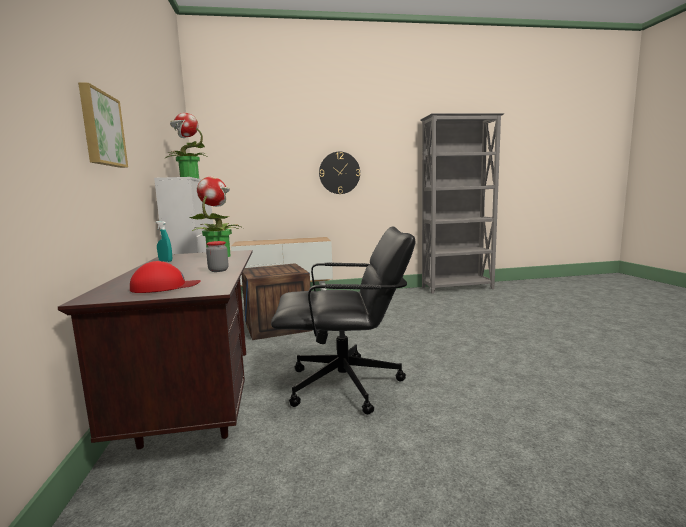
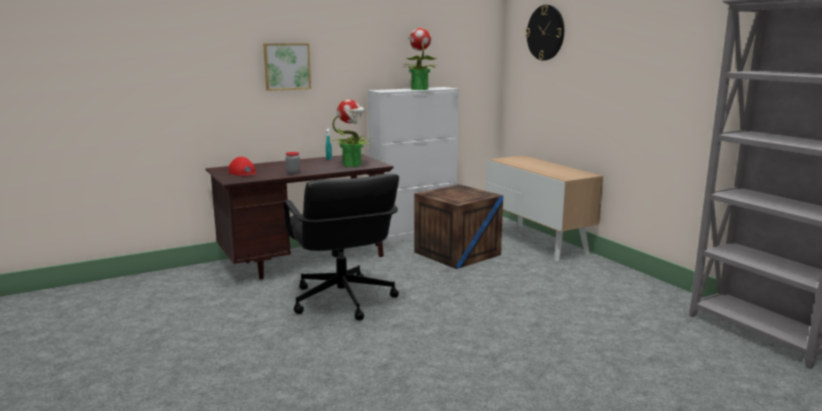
camera: 70 degrees right, 5 degrees up
(339, 173) = (630, 87): wall clock -> wall clock (545, 32)

